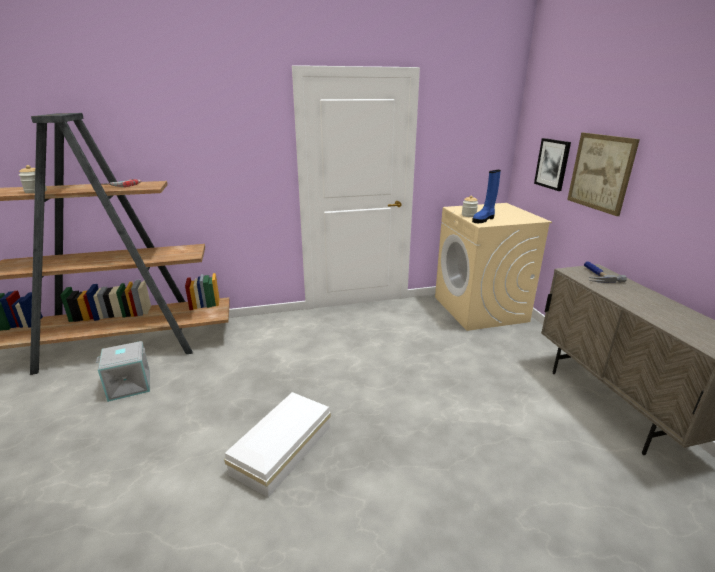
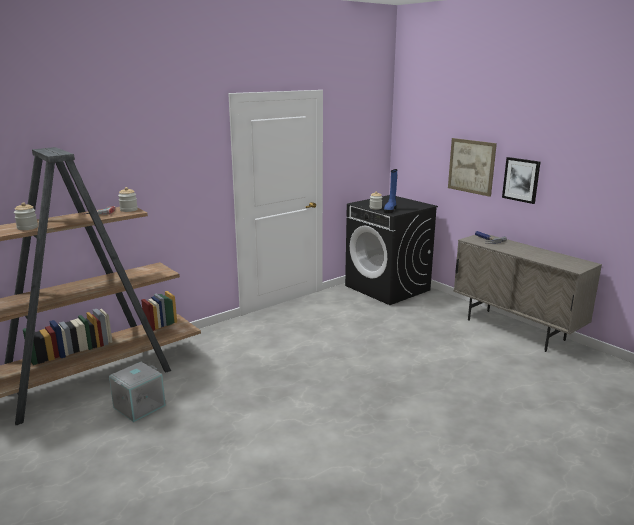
camera: 25 degrees left, 5 degrees down
(151, 185) = (128, 210): none -> jar
(284, 449) = (325, 409): white storage box -> none
(480, 309) = (388, 288): beige washing machine -> black washing machine
(552, 164) = (429, 161): picture -> picture (521, 180)

